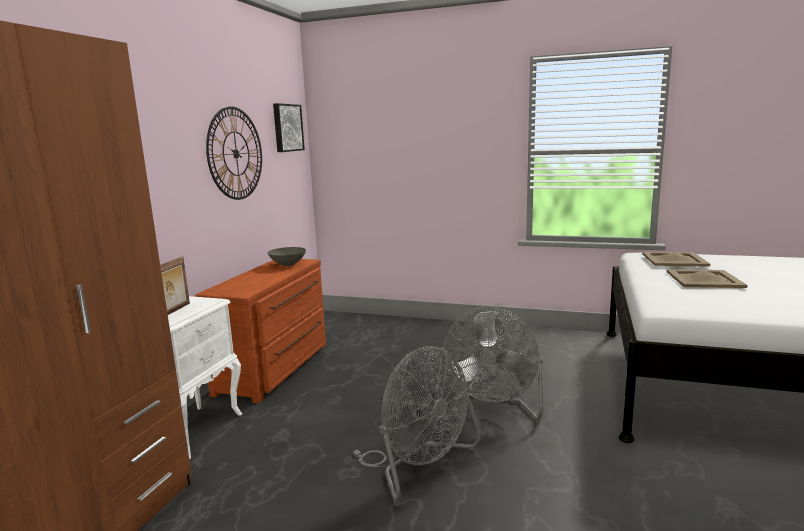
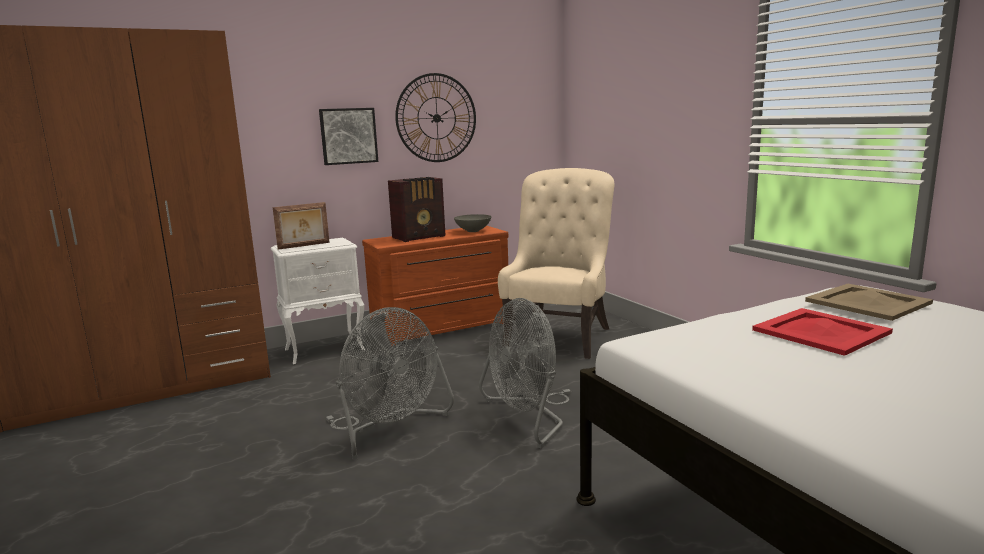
camera: 45 degrees right, 0 degrees up
(254, 279) = (420, 237): none -> radio
(287, 128) = (523, 92): picture -> picture (348, 136)
(388, 343) = (559, 337): none -> beige chair
(416, 467) = (385, 429): grey fan -> grey fan turned 45 degrees counterclockwise
(704, 279) = (819, 331): beige tray -> red tray

